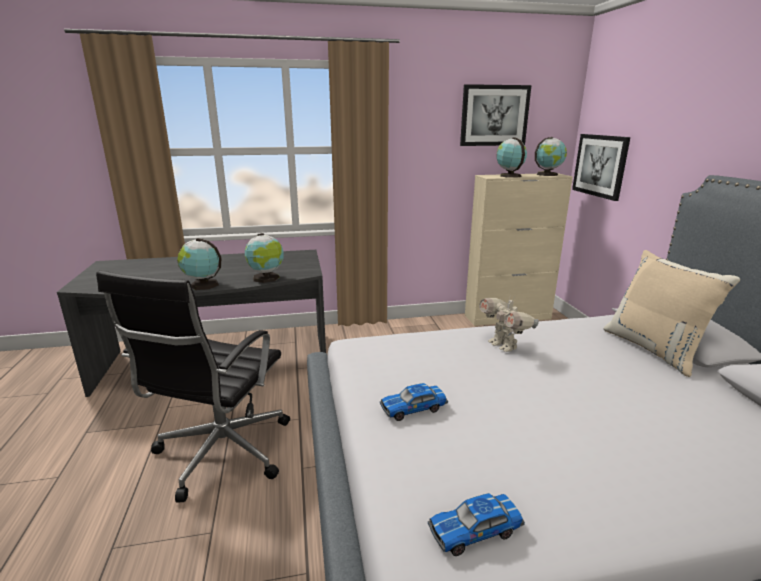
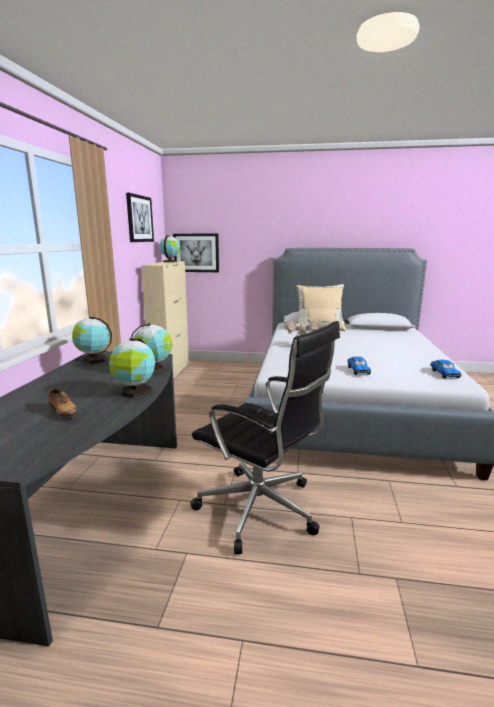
camera: 70 degrees left, 5 degrees down
(162, 275) = (63, 412): none -> shoe
(509, 176) = (161, 263): globe -> globe (93, 359)

